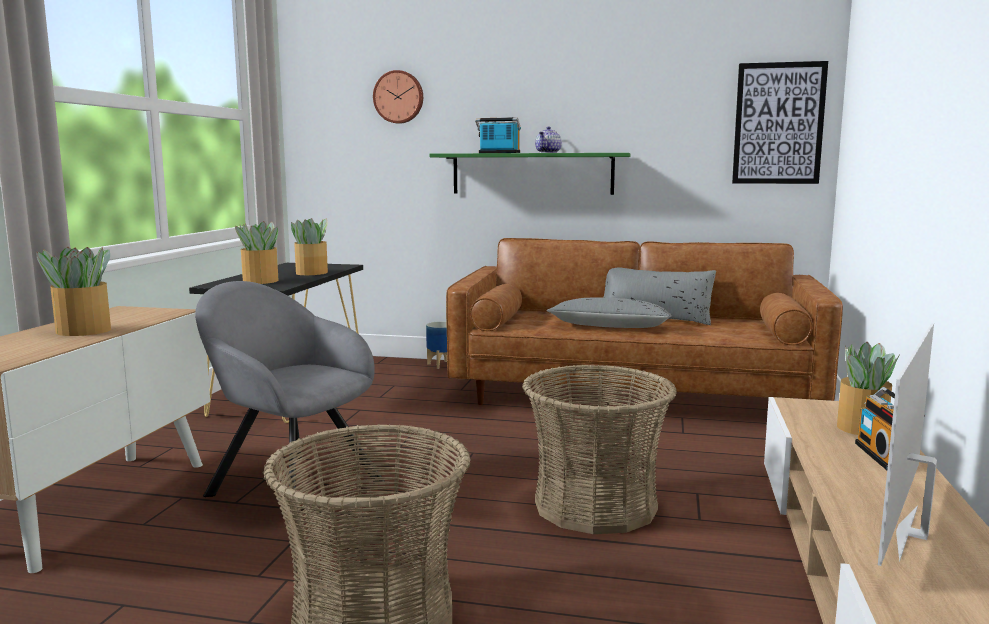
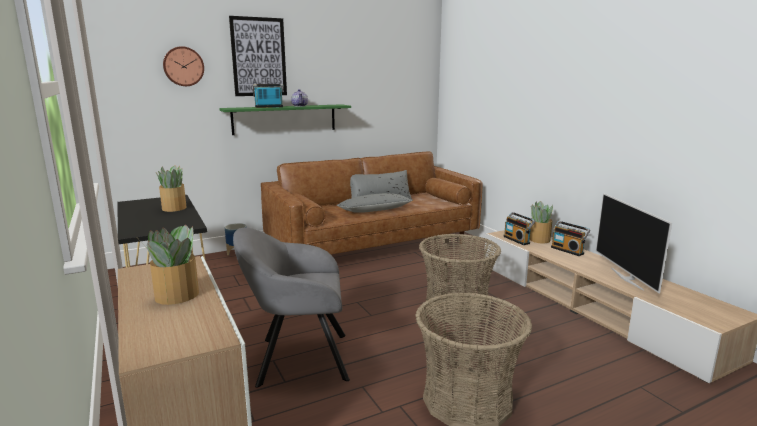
camera: 40 degrees left, 5 degrees up
(259, 281) = (159, 223): potted plant -> none
(778, 123) = (413, 86): picture -> picture (258, 57)
(810, 418) = (517, 240): none -> radio

